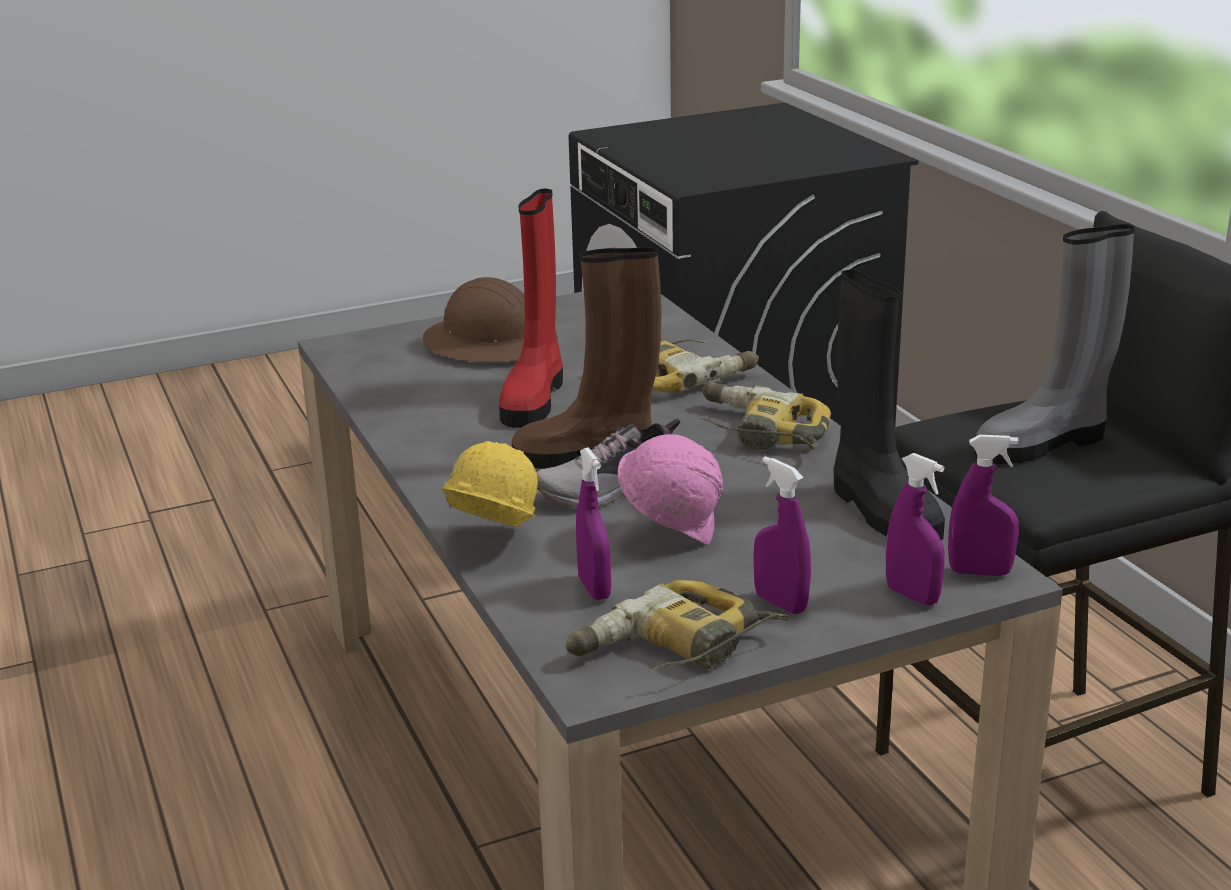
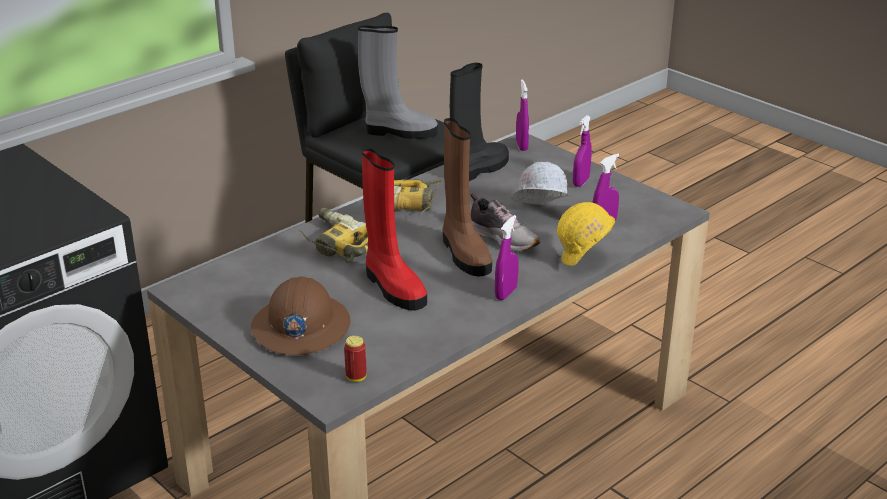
camera: 110 degrees left, 5 degrees up
(360, 360) = (356, 377): none -> can
(534, 398) = (393, 287): red boot -> red boot turned 60 degrees clockwise
(672, 534) = (538, 215): pink hard hat -> white hard hat
(674, 650) = (637, 199): power drill -> none
(912, 595) = (552, 157): purple spray bottle -> purple spray bottle (506, 293)
(1044, 444) = (399, 132): grey boot -> grey boot turned 45 degrees counterclockwise

